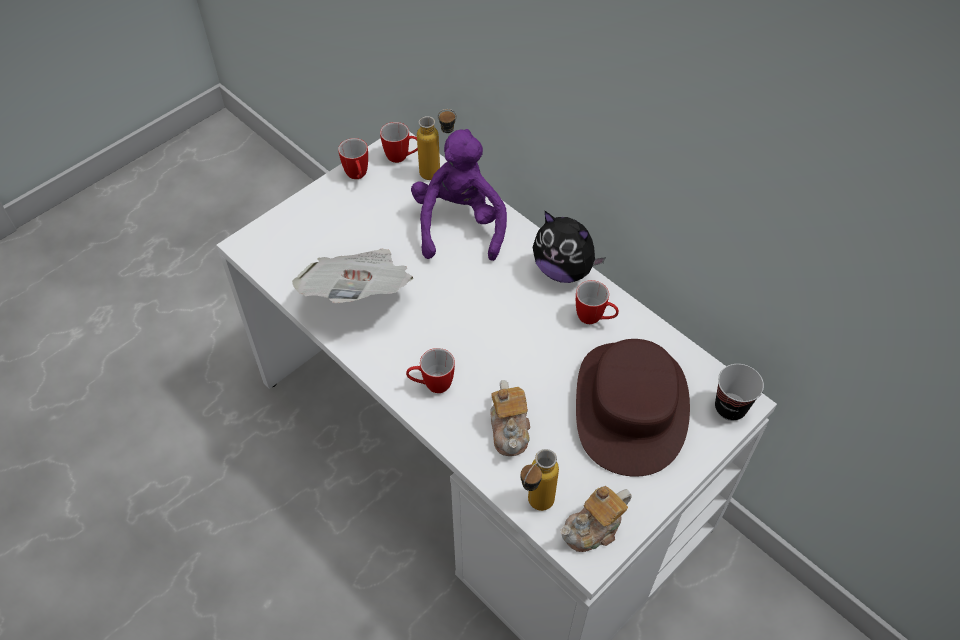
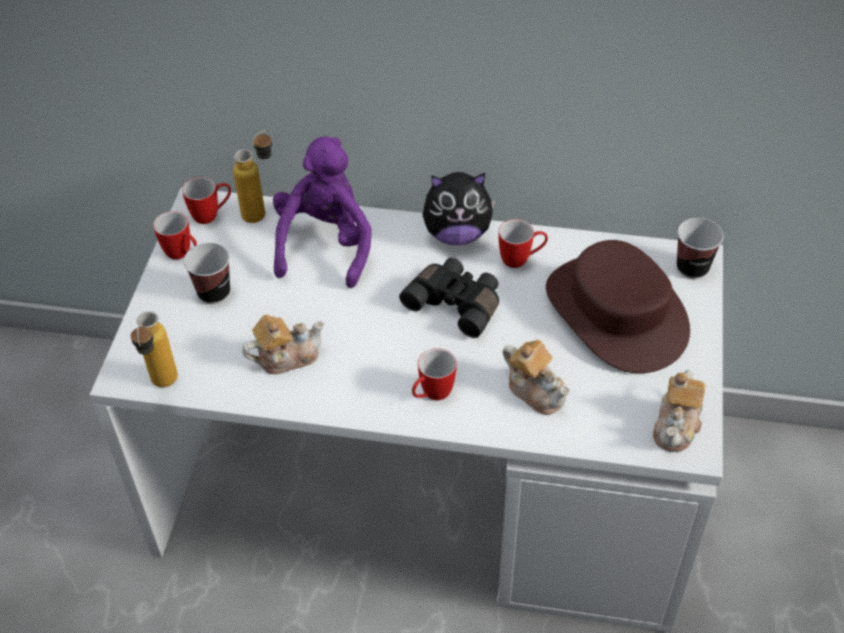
camera: 35 degrees left, 5 degrees down
(353, 217) = (214, 293): none -> cup
(359, 293) = (286, 356): newspaper -> teapot
(459, 224) = (325, 245): purple plush toy -> purple plush toy turned 45 degrees clockwise
(513, 325) = (456, 303): none -> black binoculars
(534, 508) = (615, 440): bottle -> bottle (162, 387)

